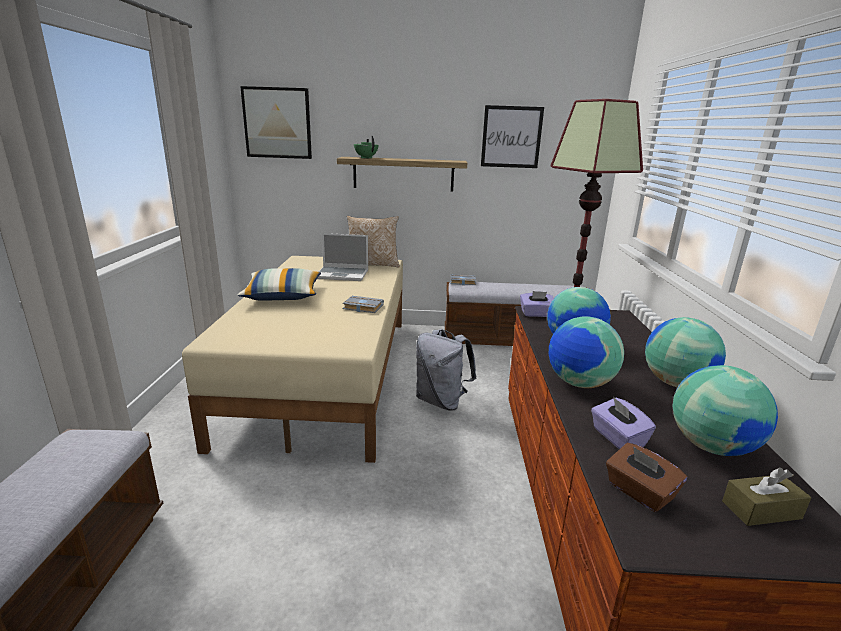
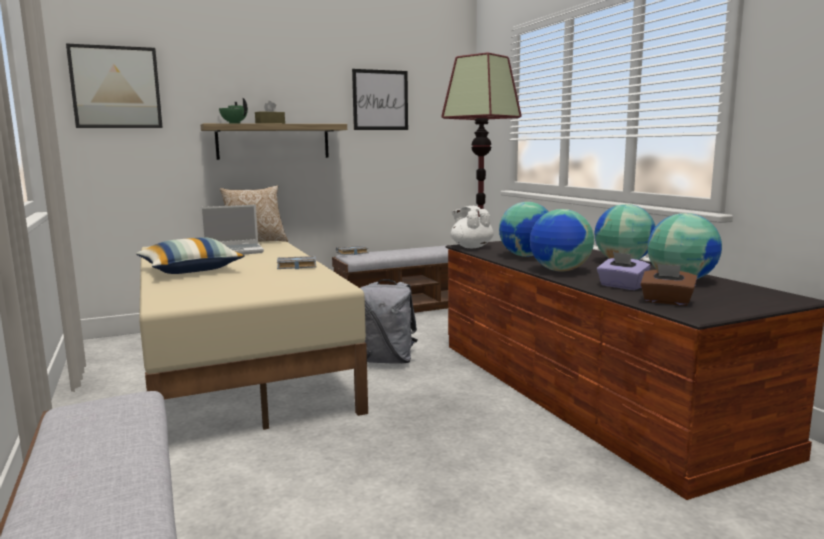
camera: 25 degrees left, 10 degrees down
(536, 314) = (471, 247): purple tissue box -> white teapot
(761, 510) = (739, 295): brown tissue box -> brown tissue box (270, 123)

